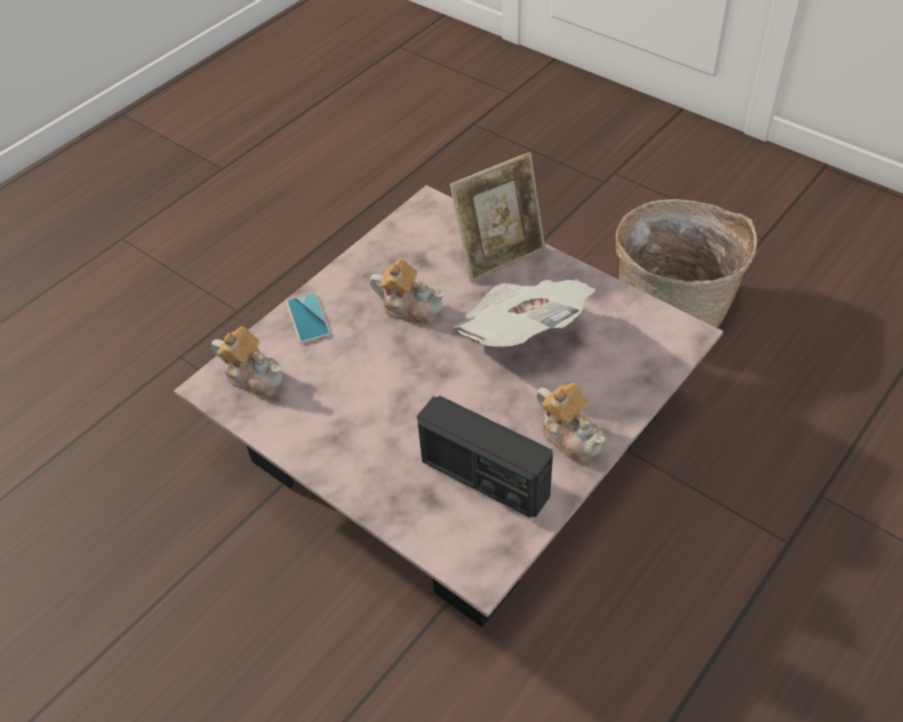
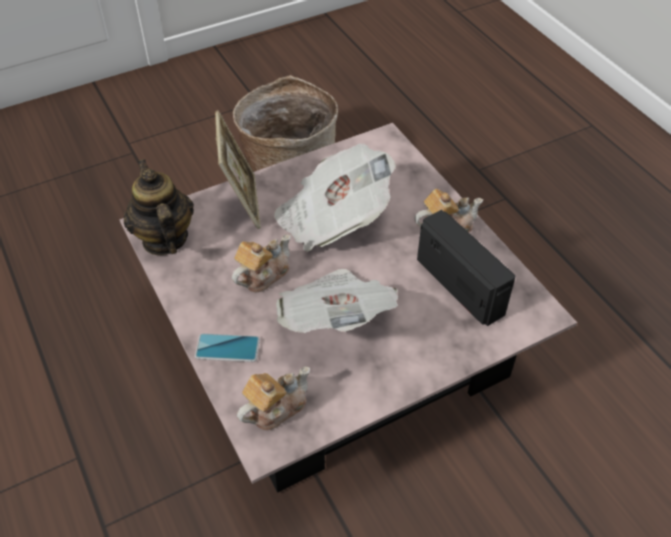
camera: 70 degrees left, 0 degrees up
(379, 384) = (335, 320): none -> newspaper
(417, 223) = (164, 239): none -> teapot
(484, 478) = (461, 285): radio -> radio turned 90 degrees counterclockwise

